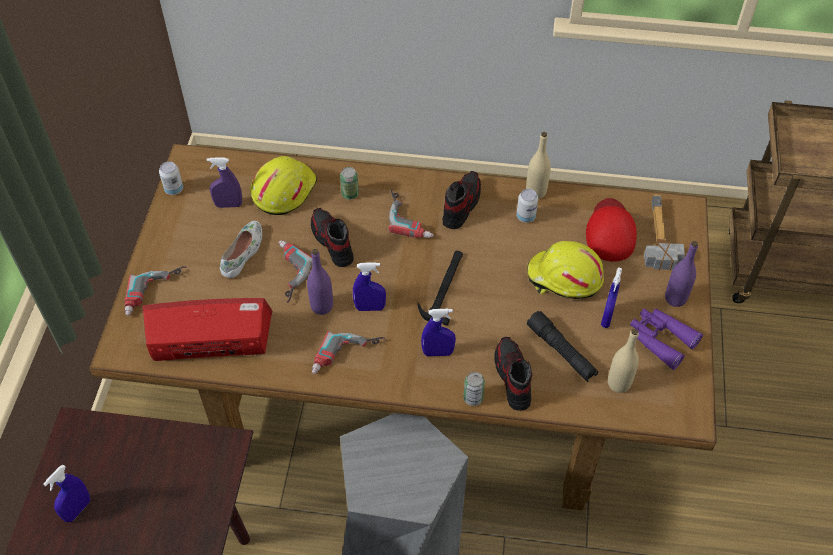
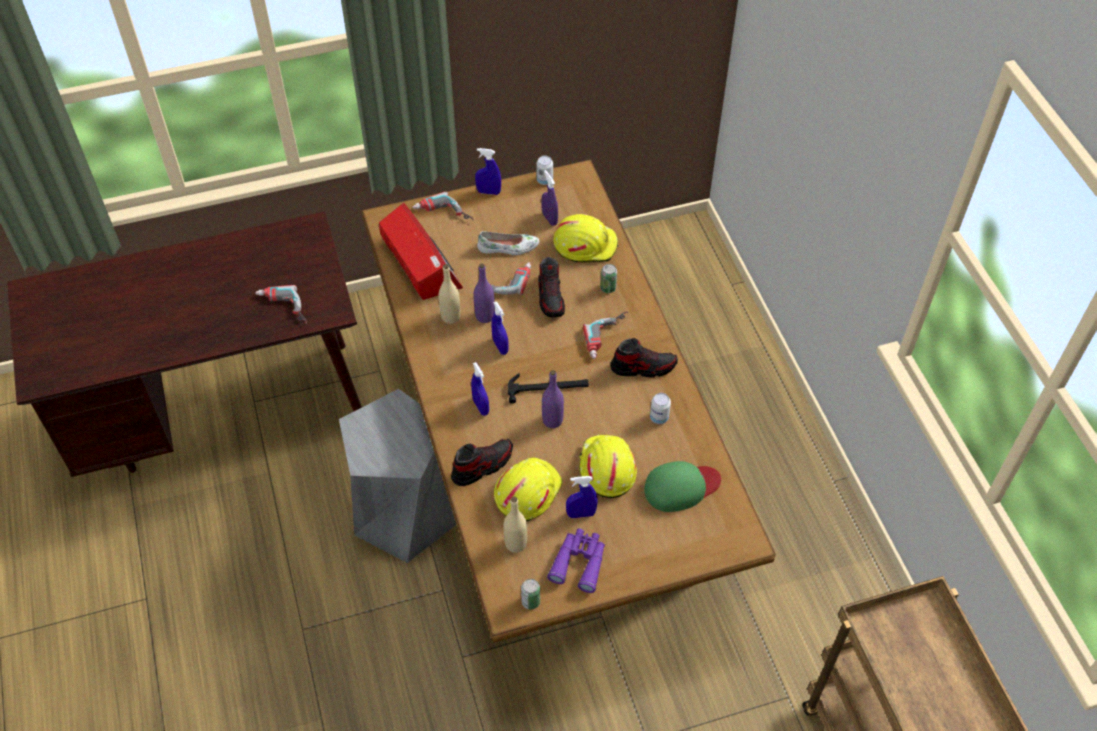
camera: 65 degrees right, 0 degrees up
(77, 509) = (253, 257): blue spray bottle -> blue spray bottle (488, 192)
(332, 242) = (551, 297): shoe -> shoe turned 135 degrees clockwise
(348, 358) = (445, 351): power drill -> power drill (281, 309)
(473, 398) = (449, 445): can -> can (531, 601)
(536, 192) = (693, 415): beige bottle -> beige bottle (450, 317)
(561, 351) = (526, 491): black flashlight -> yellow hard hat
(610, 231) = (681, 487): red cap -> green cap
(654, 237) = (695, 524): hammer -> none
(675, 298) = (632, 561): purple bottle -> purple bottle (552, 420)

